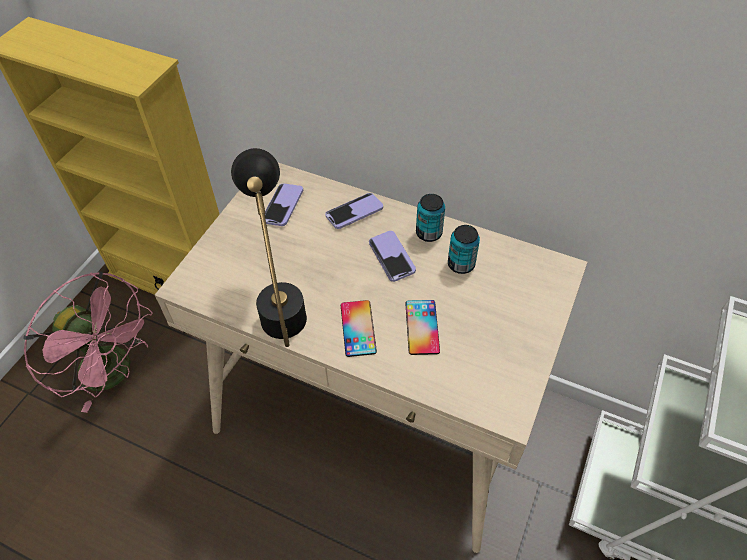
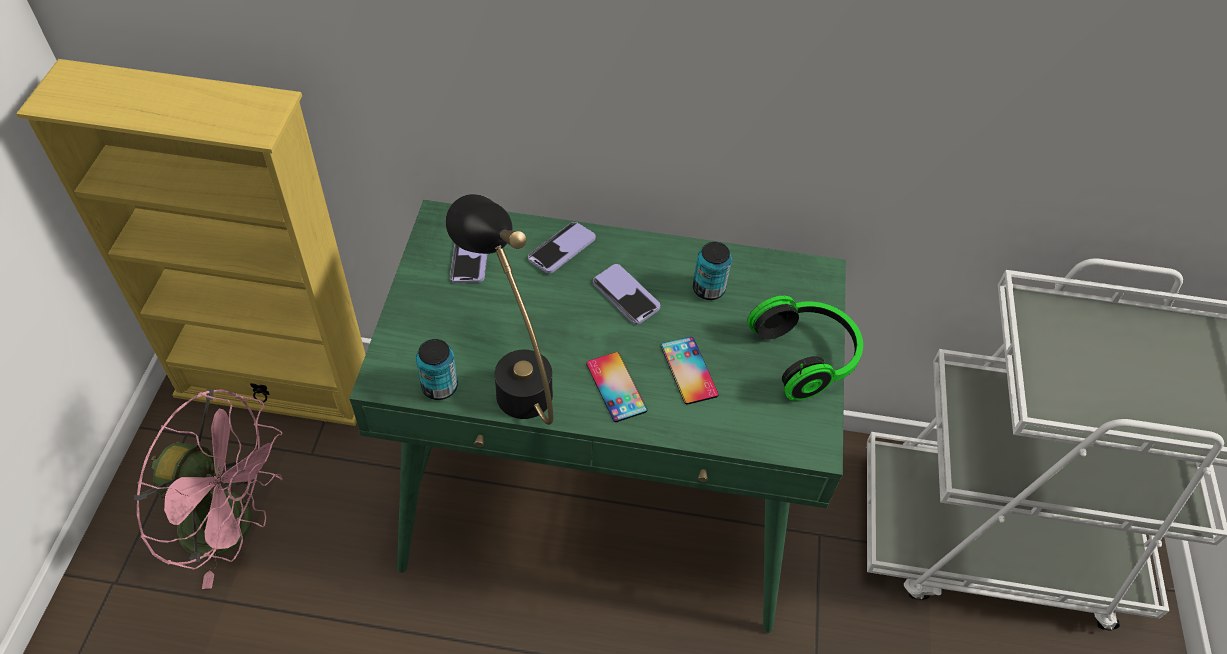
camera: 20 degrees left, 0 degrees up
(377, 412) = (603, 497): beige desk -> green desk
(429, 233) = (659, 259): can -> can (439, 387)
(527, 336) = (807, 357): none -> headphones

